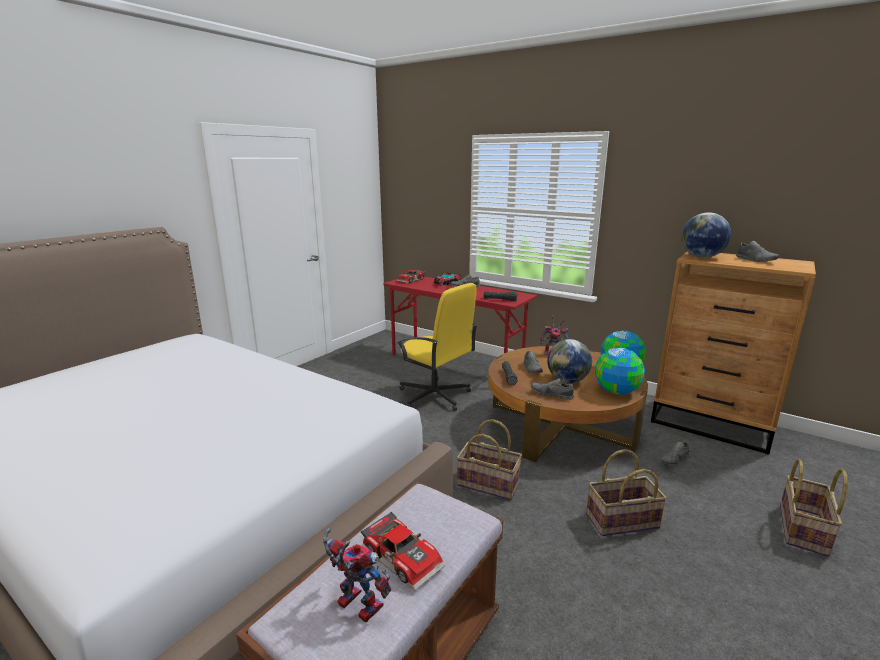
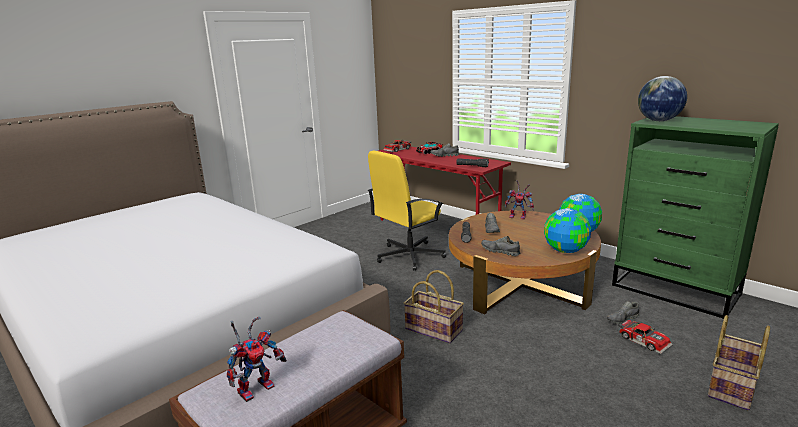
camera: 10 degrees right, 0 degrees up
(354, 605) = (257, 386): toy robot -> toy robot turned 90 degrees clockwise
(404, 556) = (308, 358): toy car -> toy car (644, 340)
(435, 396) = (409, 256): yellow office chair -> yellow office chair turned 90 degrees clockwise
(567, 381) = (521, 240): globe -> none
(622, 521) = (549, 367): basket -> none
(712, 424) = (676, 290): brown dresser -> green dresser
(755, 260) = (714, 123): grey shoe -> none

